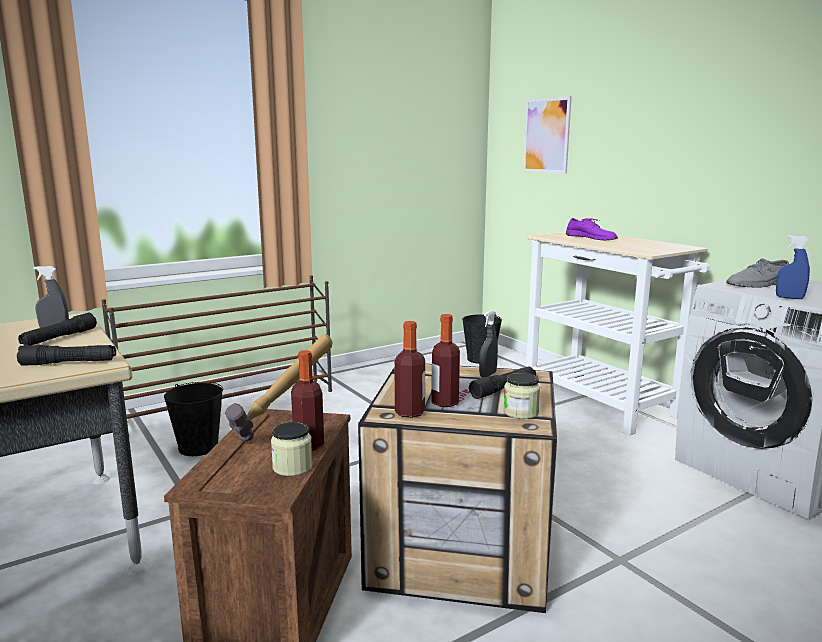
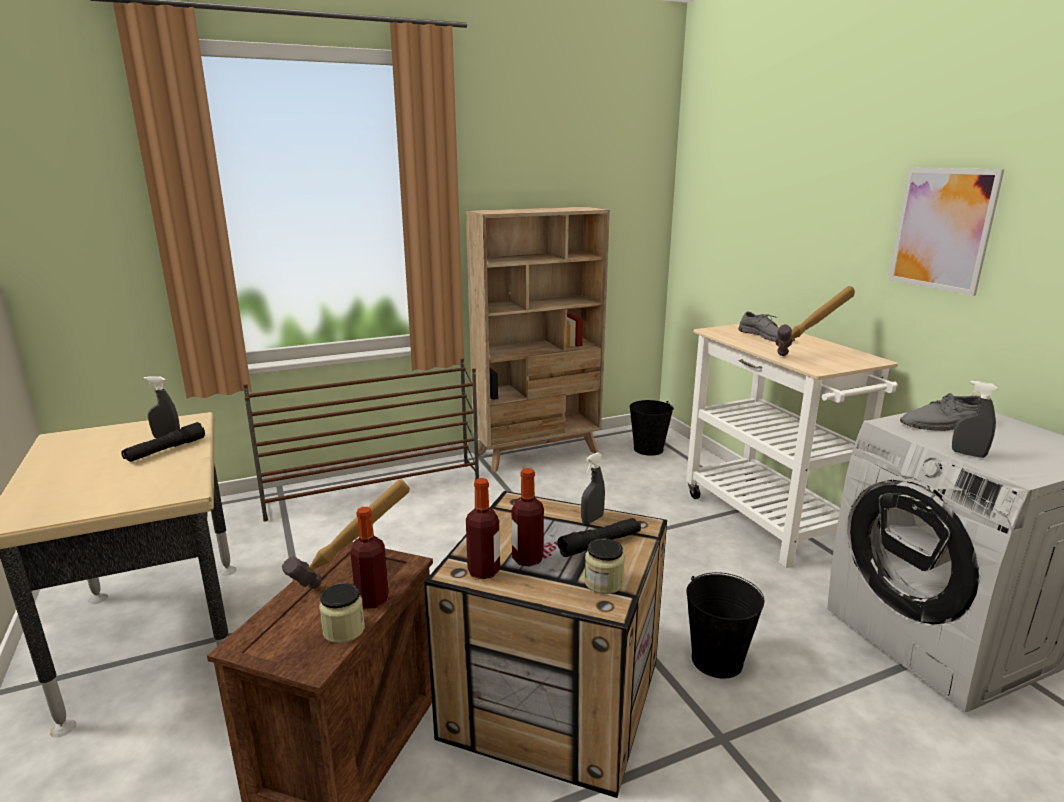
camera: 10 degrees right, 5 degrees up
(69, 363) = (156, 489): black flashlight -> none
(198, 447) = (328, 540): black bucket -> black bucket (717, 660)
(381, 367) = (538, 453): none -> beige bookcase
(546, 135) = (733, 207): picture -> picture (942, 229)
(591, 237) = (766, 336): purple shoe -> grey shoe
(635, 246) = (809, 356): none -> hammer
(789, 298) = (968, 454): blue spray bottle -> grey spray bottle

